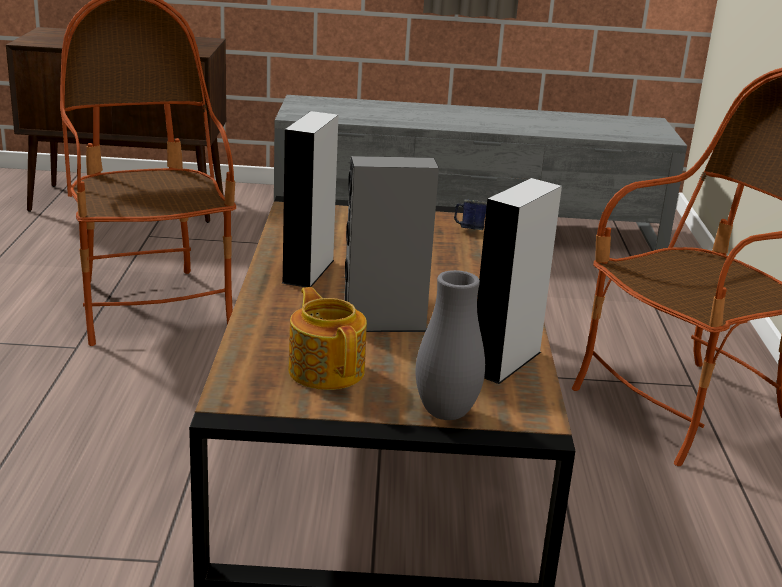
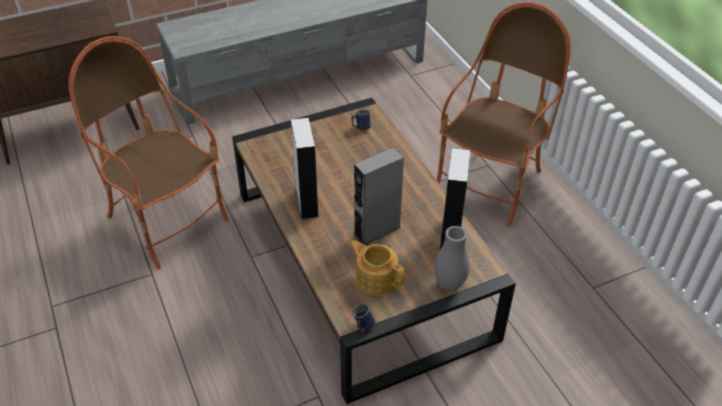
camera: 25 degrees left, 20 degrees up
(243, 413) = (362, 327): none -> blue mug

